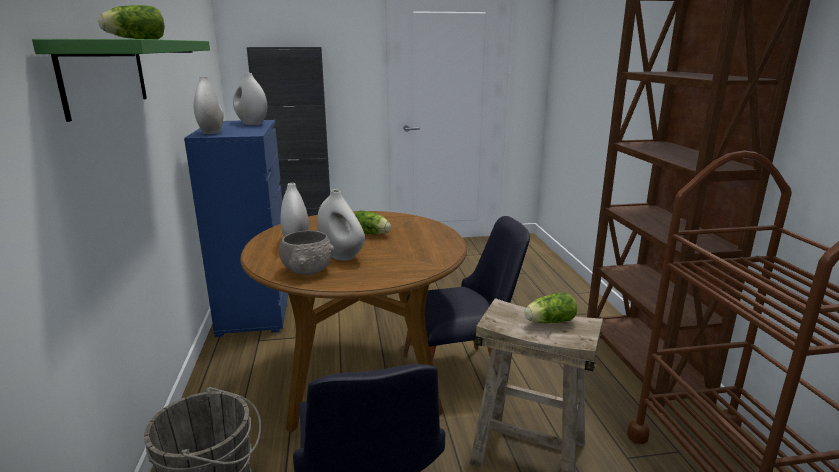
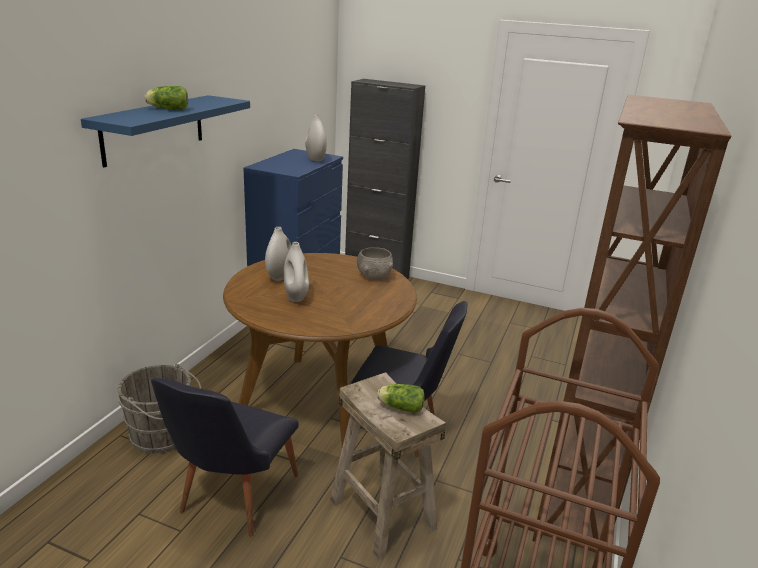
camera: 30 degrees right, 5 degrees up
(105, 74) = (154, 129): green shelf -> blue shelf
(211, 132) = (270, 164): white vase -> none
(308, 270) = (259, 301): grey bowl -> grey bowl (374, 276)
(372, 234) = (344, 284): lettuce -> none

